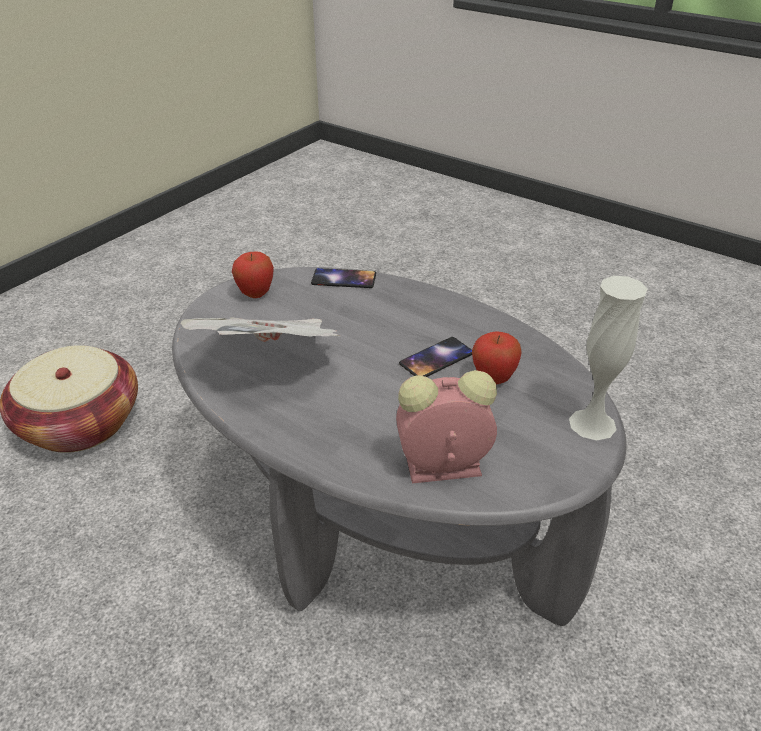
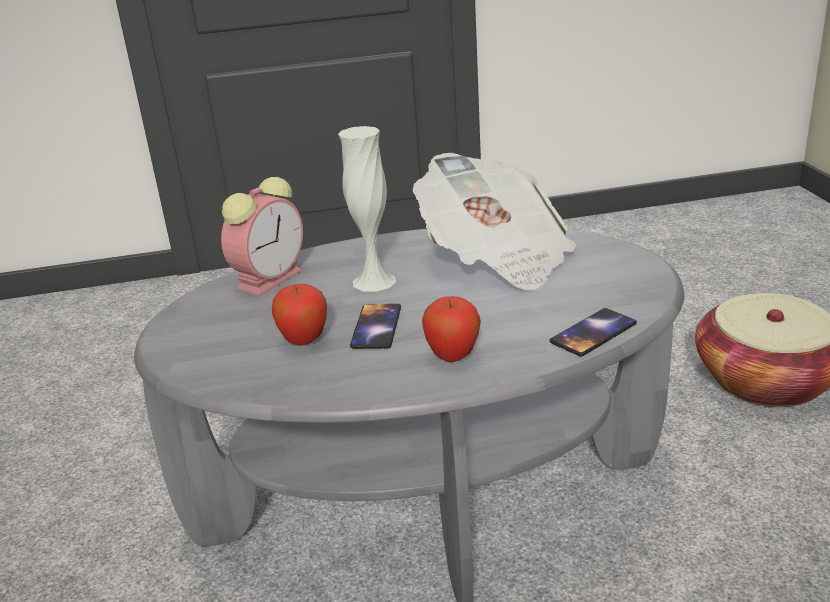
camera: 135 degrees right, 10 degrees down
(255, 294) = (622, 278): apple -> apple (453, 357)
(592, 424) = (178, 358): white vase -> white vase (374, 281)

